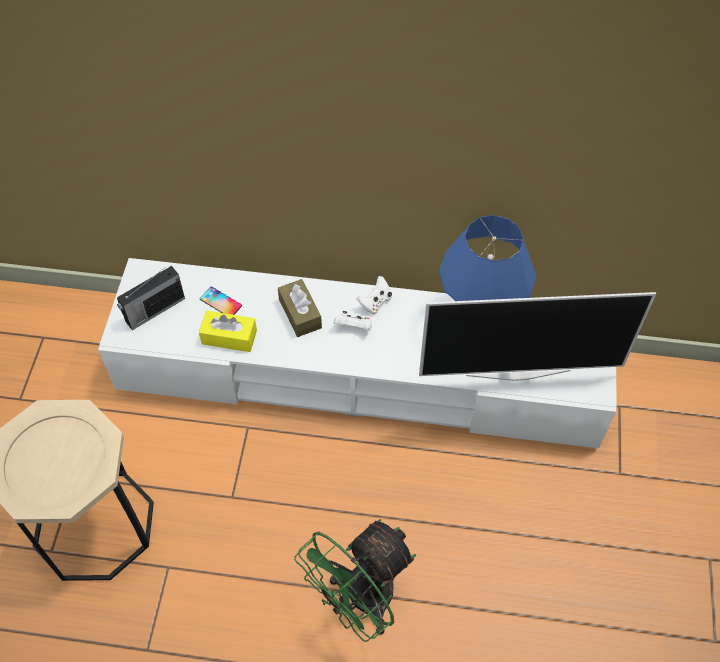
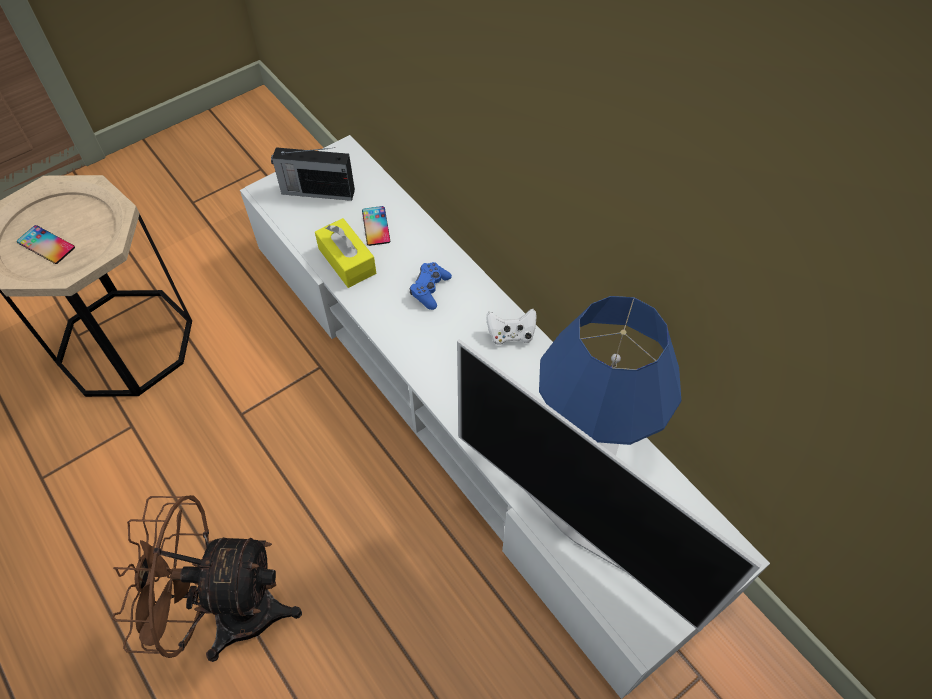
camera: 45 degrees right, 0 degrees up
(55, 472) = (46, 245): none -> phone
(300, 314) = (430, 289): brown tissue box -> blue game controller
(354, 327) = (463, 341): white game controller -> none
(360, 602) = (229, 611): green fan -> brown fan

